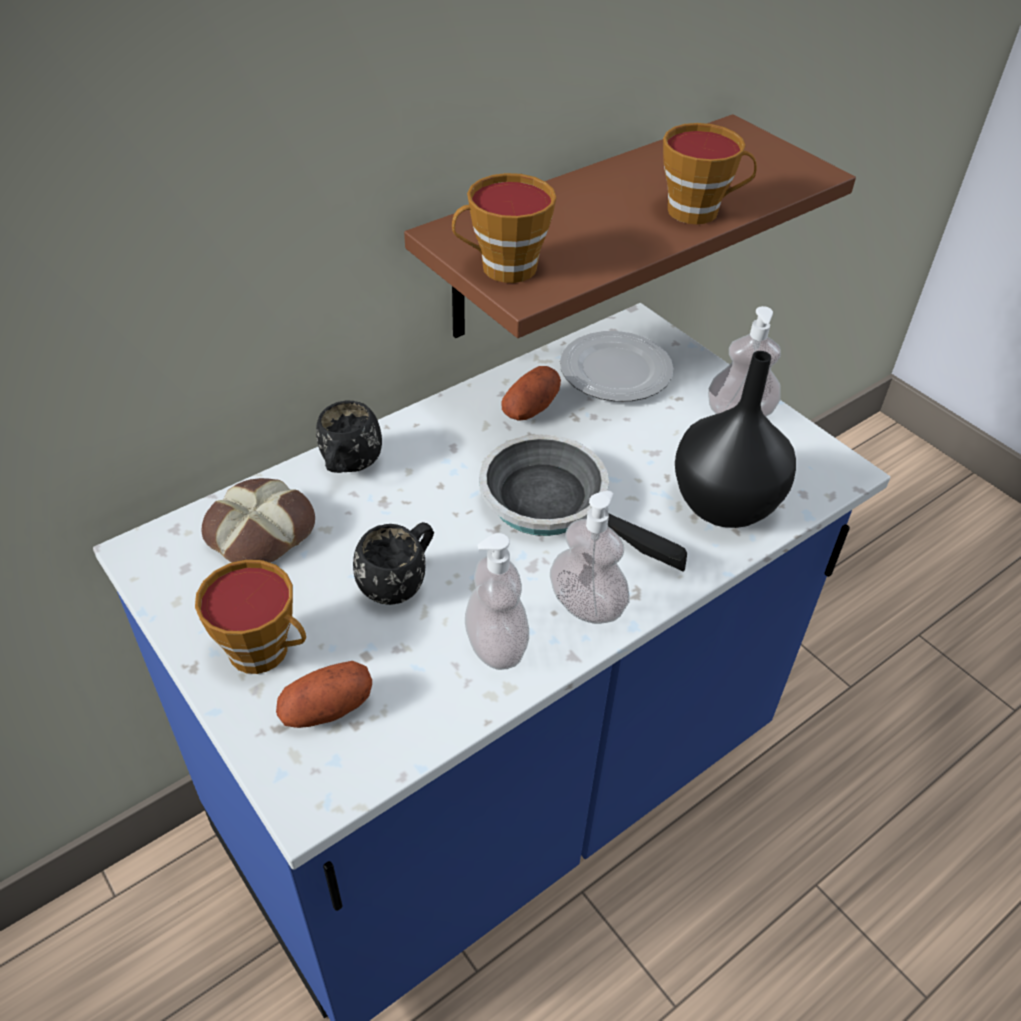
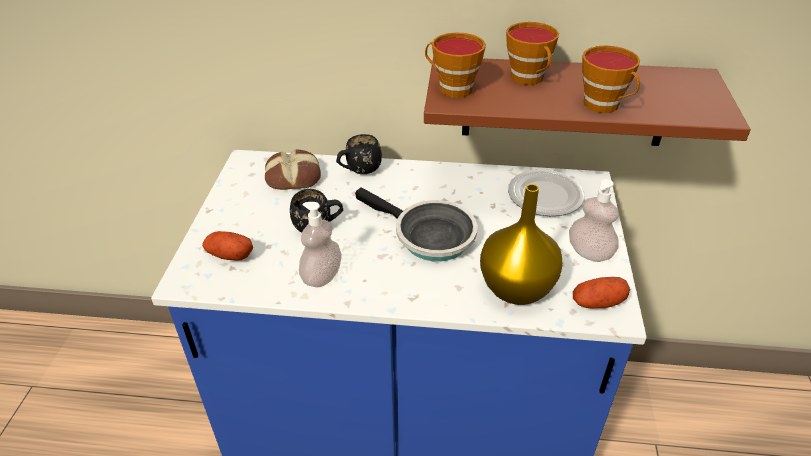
camera: 45 degrees right, 5 degrees down
(265, 652) = (237, 221): cup -> cup (529, 79)
(530, 408) = (475, 190): potato -> potato (598, 302)
(554, 504) = (428, 236): frying pan -> frying pan turned 135 degrees clockwise
(586, 606) = (382, 287): soap dispenser -> none
(723, 507) = (515, 289): black vase -> yellow vase

